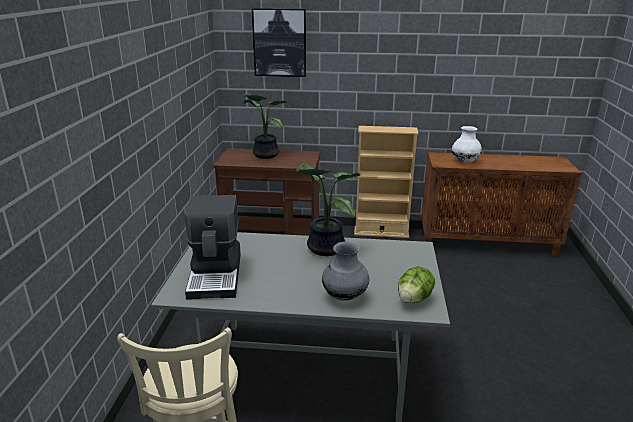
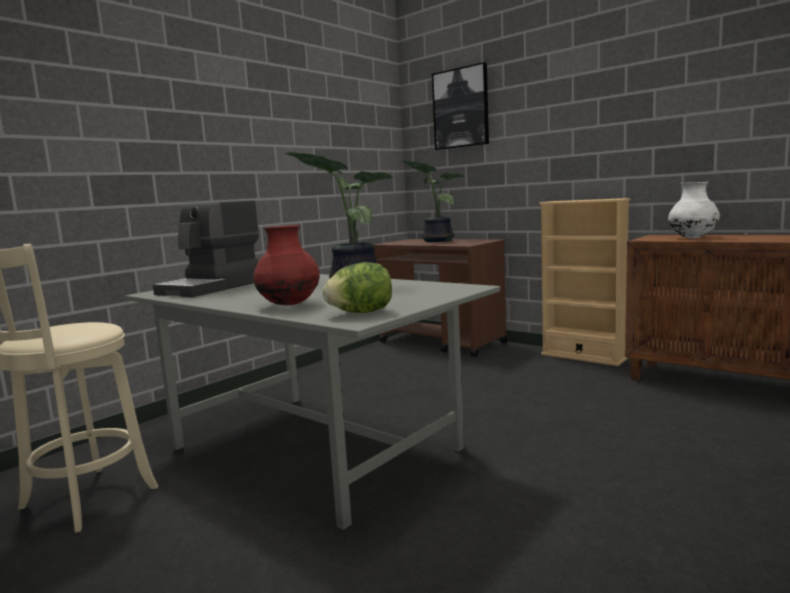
camera: 35 degrees right, 15 degrees down
(345, 296) = (289, 305): grey vase -> red vase

